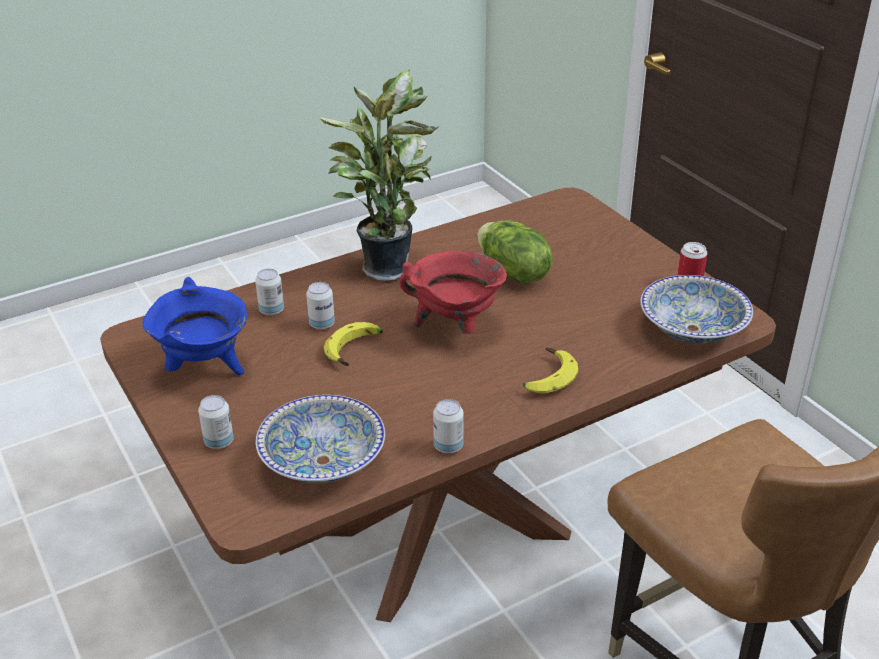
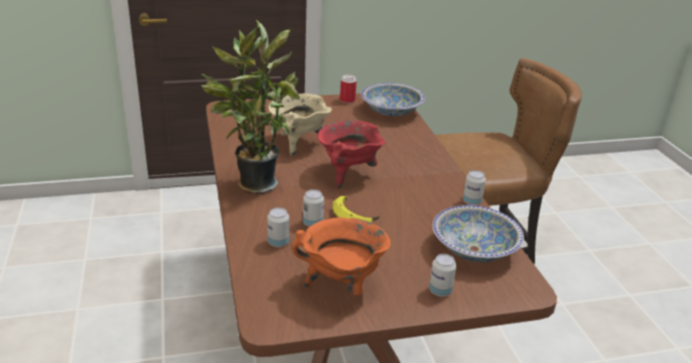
camera: 75 degrees left, 5 degrees down
(205, 368) = (341, 286): blue cooking pot -> orange cooking pot
(512, 273) = (298, 143): lettuce -> beige cooking pot
(546, 377) = (416, 159): banana -> none

